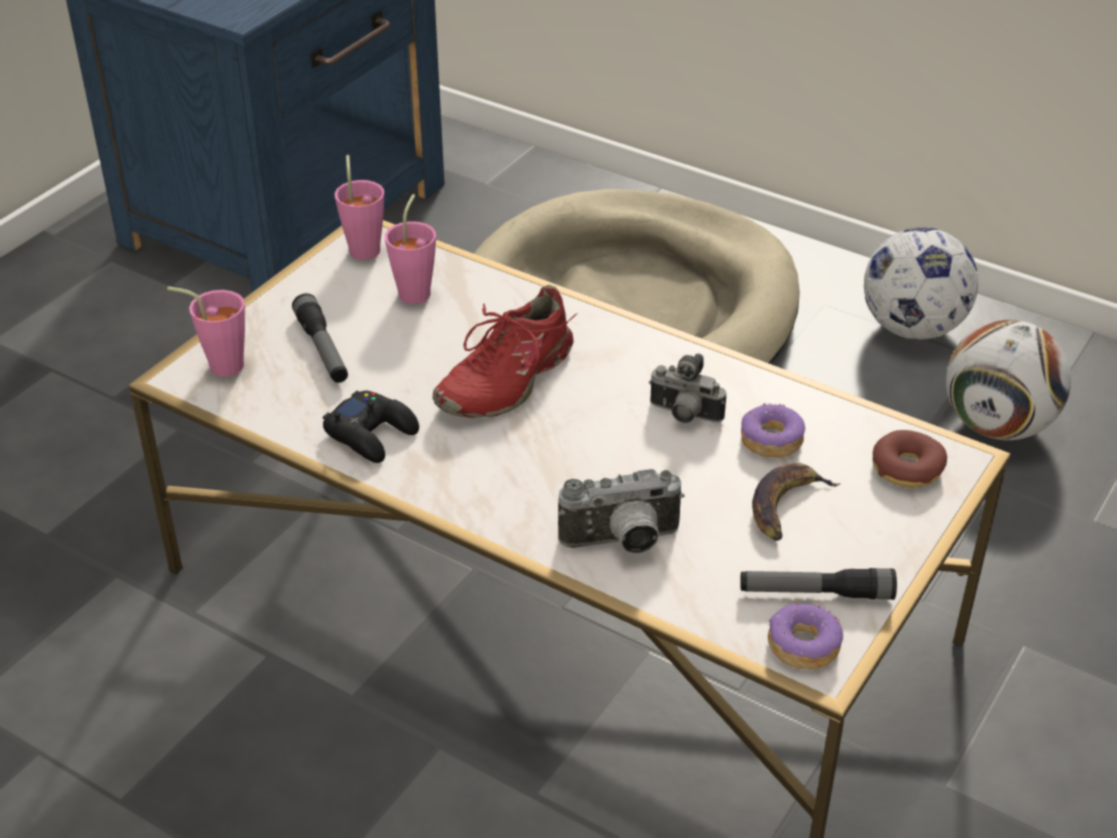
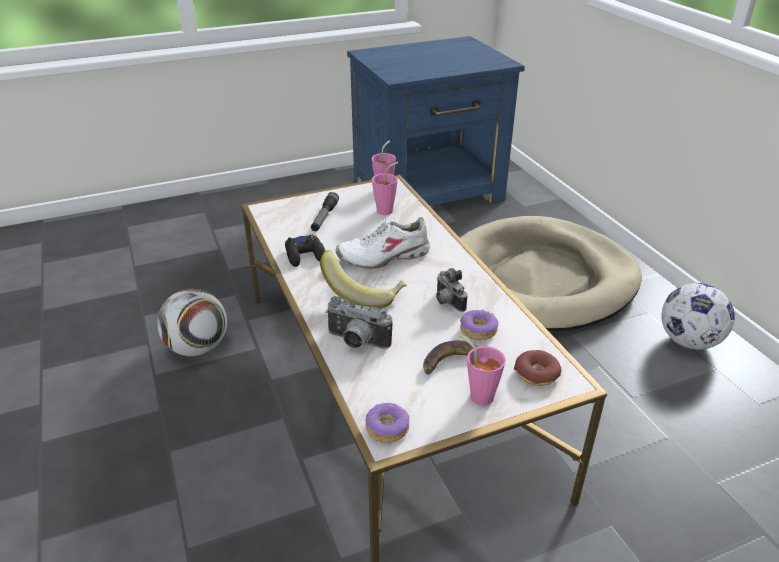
camera: 35 degrees right, 5 degrees down
(219, 364) = (280, 209): pink cup -> pink cup (477, 394)
(505, 379) = (383, 256): red shoe -> white shoe
(547, 459) = (364, 294): none -> banana
(815, 593) = (421, 408): flashlight -> none
(997, 426) = (698, 408): football -> football (198, 348)

